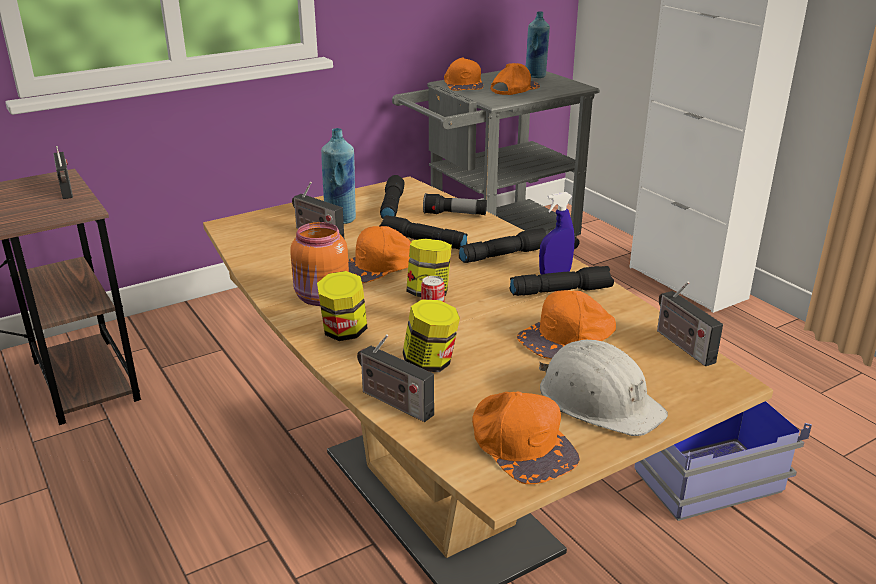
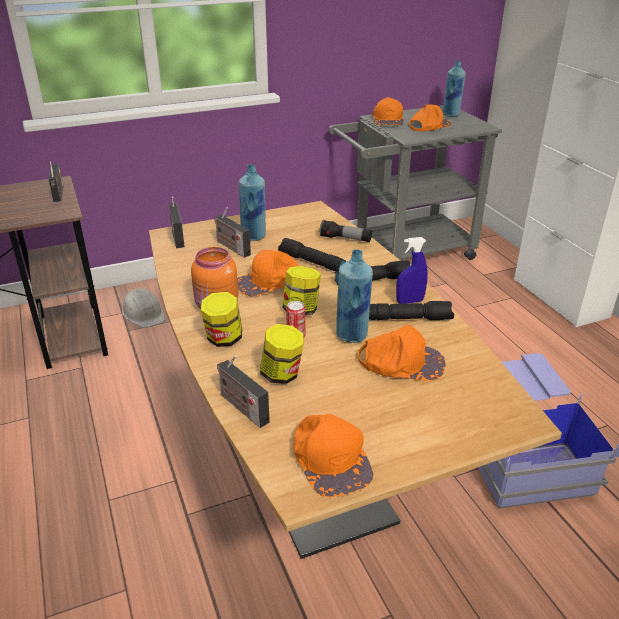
camera: 10 degrees right, 5 degrees up
(391, 206) = (297, 227): black flashlight -> none
(500, 314) = (352, 335): none -> blue bottle
(568, 336) = (401, 362): orange cap -> orange cap turned 150 degrees counterclockwise
(599, 400) = (407, 425): white hard hat -> white hard hat (144, 313)
(681, 345) = (495, 380): radio -> radio (177, 236)

